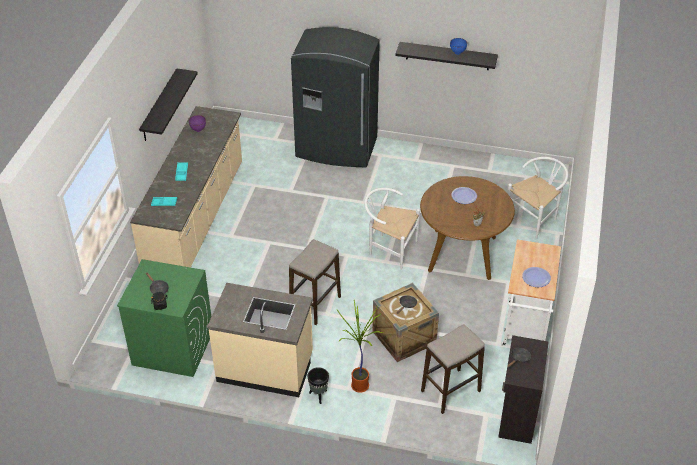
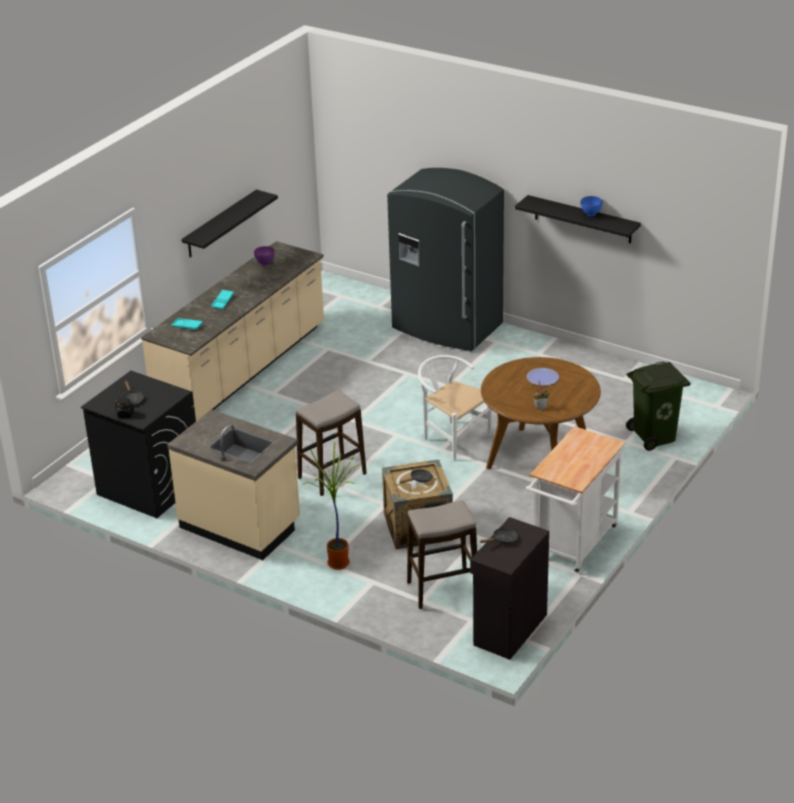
camera: 20 degrees right, 10 degrees down
(172, 348) = (149, 487): green washing machine -> black washing machine
(318, 396) = (285, 563): black planter -> none
(535, 217) = (655, 436): white chair -> green trash can
(536, 277) = (573, 466): plate -> none

